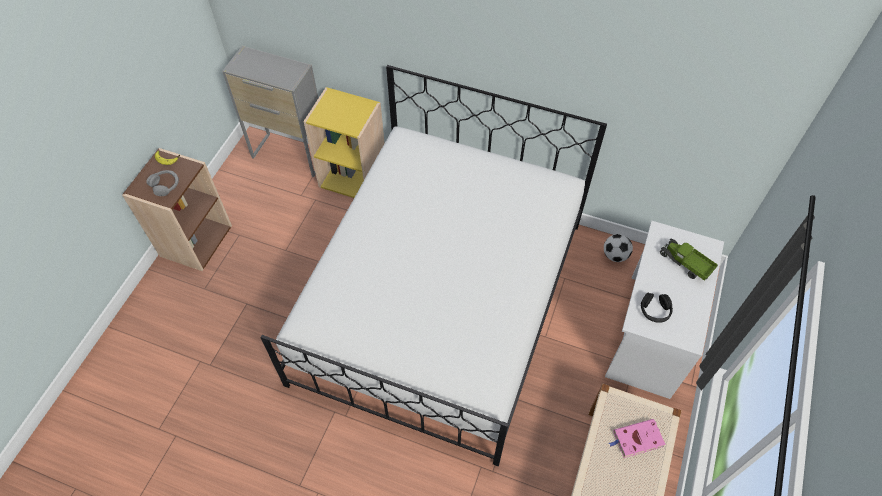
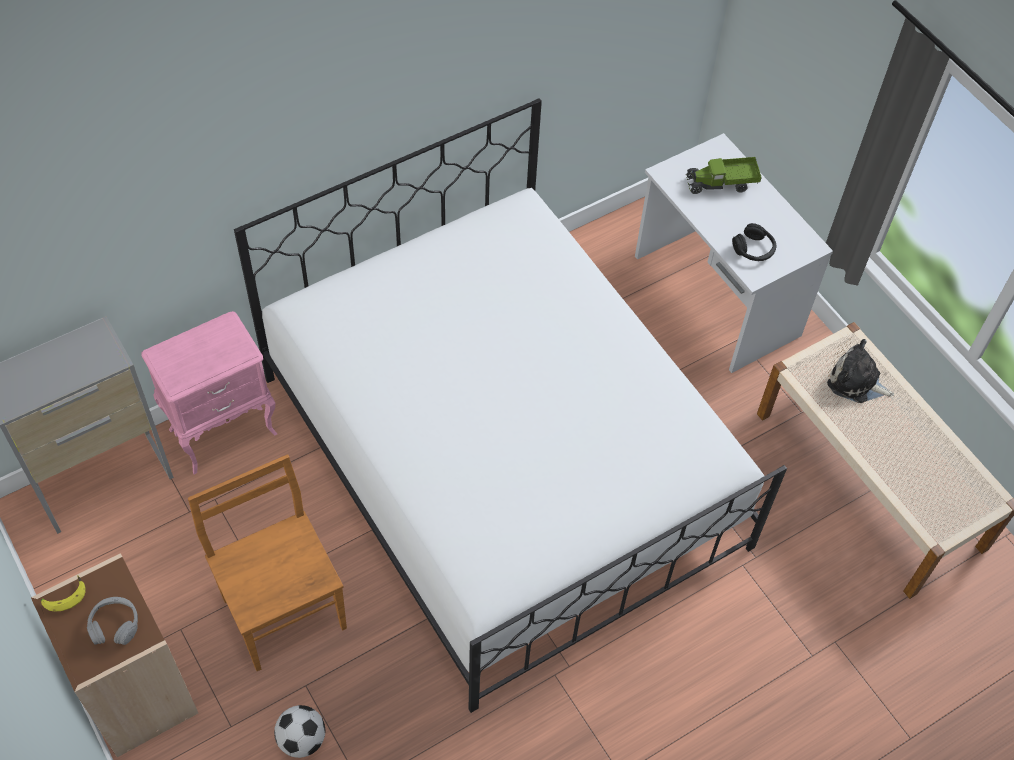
camera: 55 degrees left, 0 degrees up
(279, 267) = (283, 610): none -> brown chair
(354, 177) = (223, 431): yellow bookcase -> pink nightstand
(615, 255) = (595, 251): football -> football (302, 739)
(636, 439) = (856, 382): pink book -> plush toy

